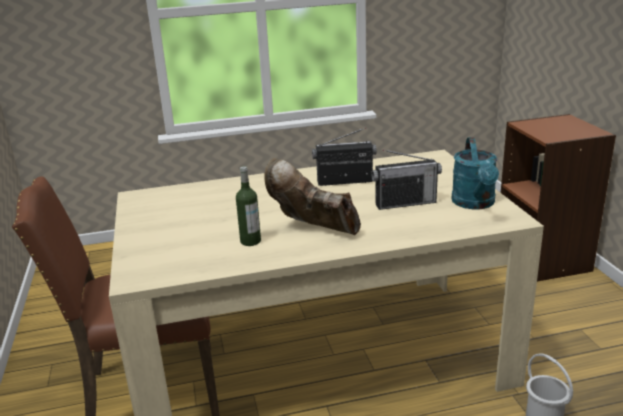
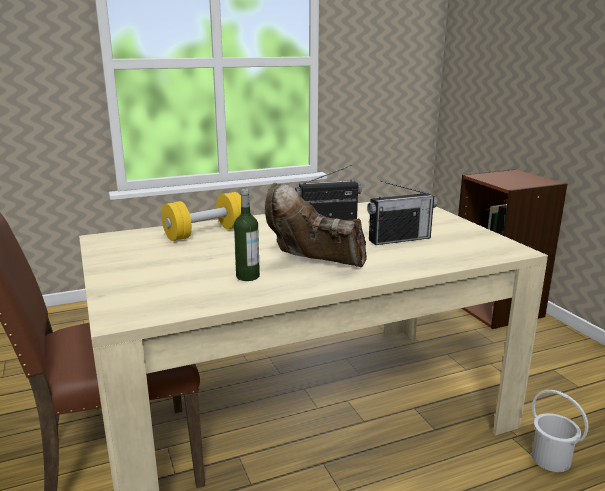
camera: 10 degrees left, 5 degrees down
(227, 191) = (205, 233): none -> yellow dumbbell
(475, 204) = (469, 238): turquoise watering can -> none

